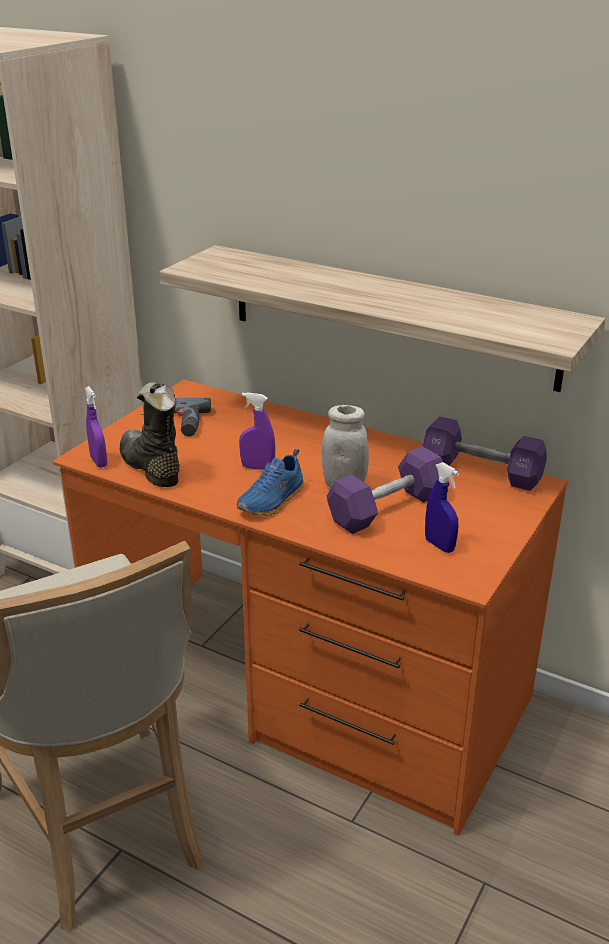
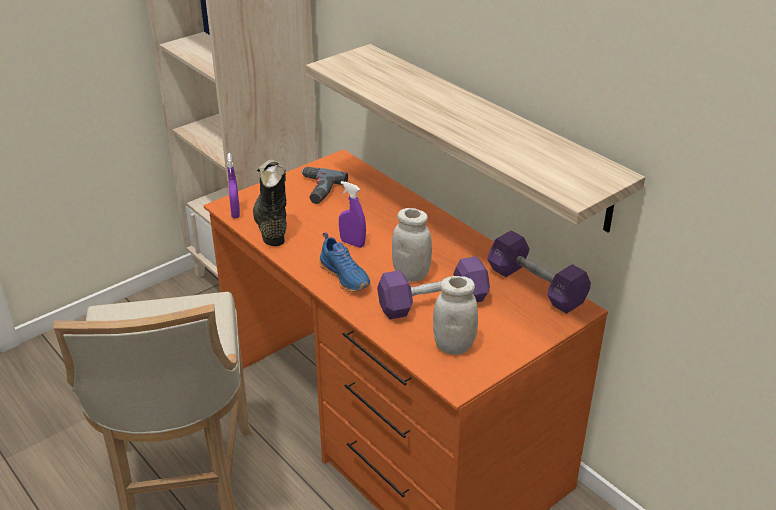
camera: 20 degrees right, 5 degrees up
(273, 501) = (346, 276): blue shoe -> blue shoe turned 90 degrees counterclockwise
(439, 545) = (454, 346): blue spray bottle -> white jar

